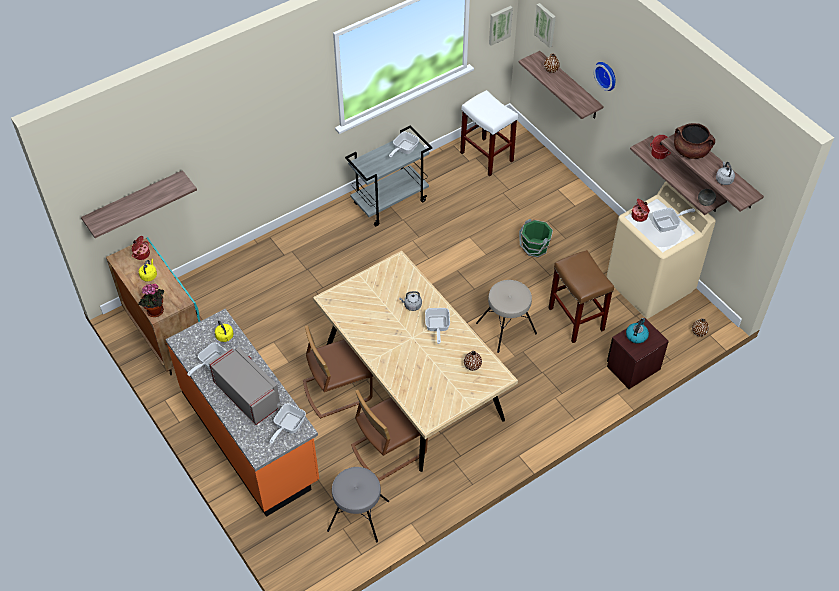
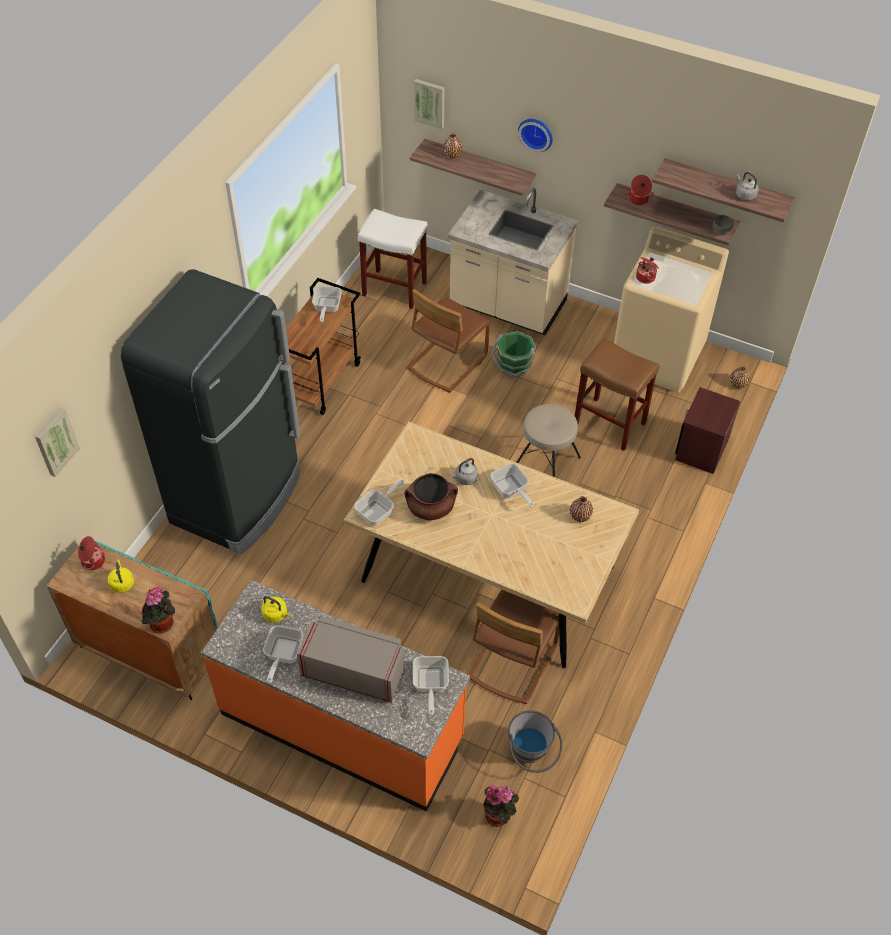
camera: 30 degrees left, 0 degrees up
(135, 201) = (61, 495): shelf -> none
(283, 259) = (238, 497): none -> black fridge
(310, 543) = (499, 815): none -> potted plant
(337, 390) = (407, 621): brown chair -> brown chair (446, 362)
(358, 516) = (531, 755): grey stool -> grey bucket
(390, 202) = (321, 380): grey cart -> brown cart
(499, 24) = (368, 123): picture -> picture (55, 441)
(561, 201) = (507, 305): none -> beige counter
(636, 335) = (705, 409): kettle -> none
(668, 224) = (680, 274): frying pan -> frying pan (378, 511)
(691, 151) = (690, 178): brown cooking pot -> brown cooking pot (431, 507)

